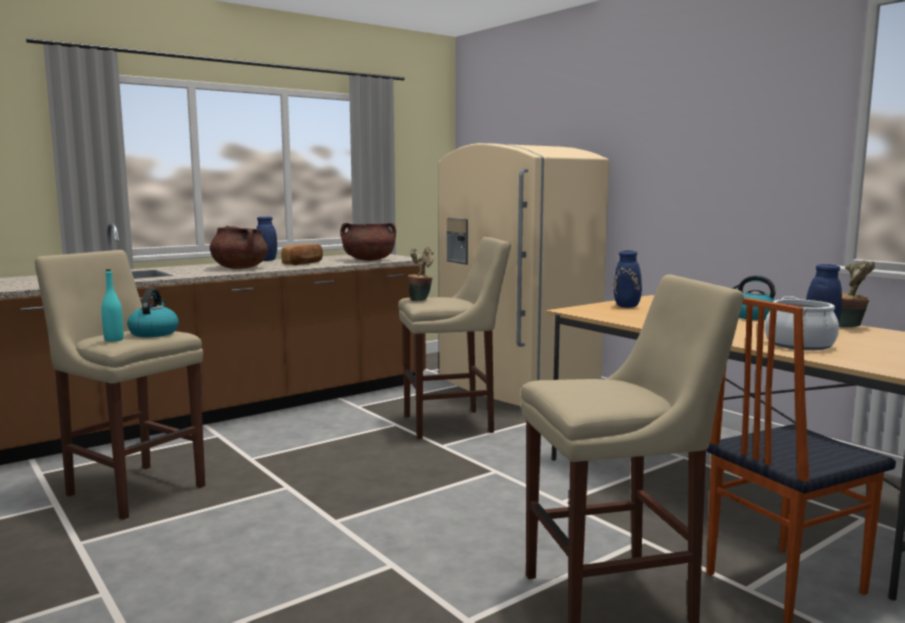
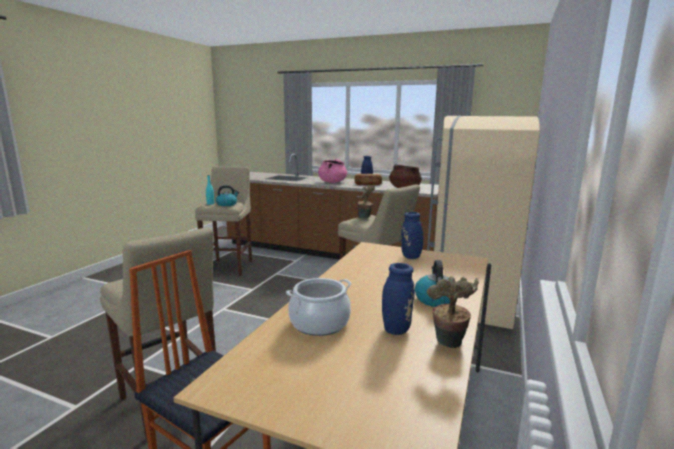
camera: 60 degrees right, 5 degrees up
(239, 268) = (332, 182): brown cooking pot -> pink cooking pot

